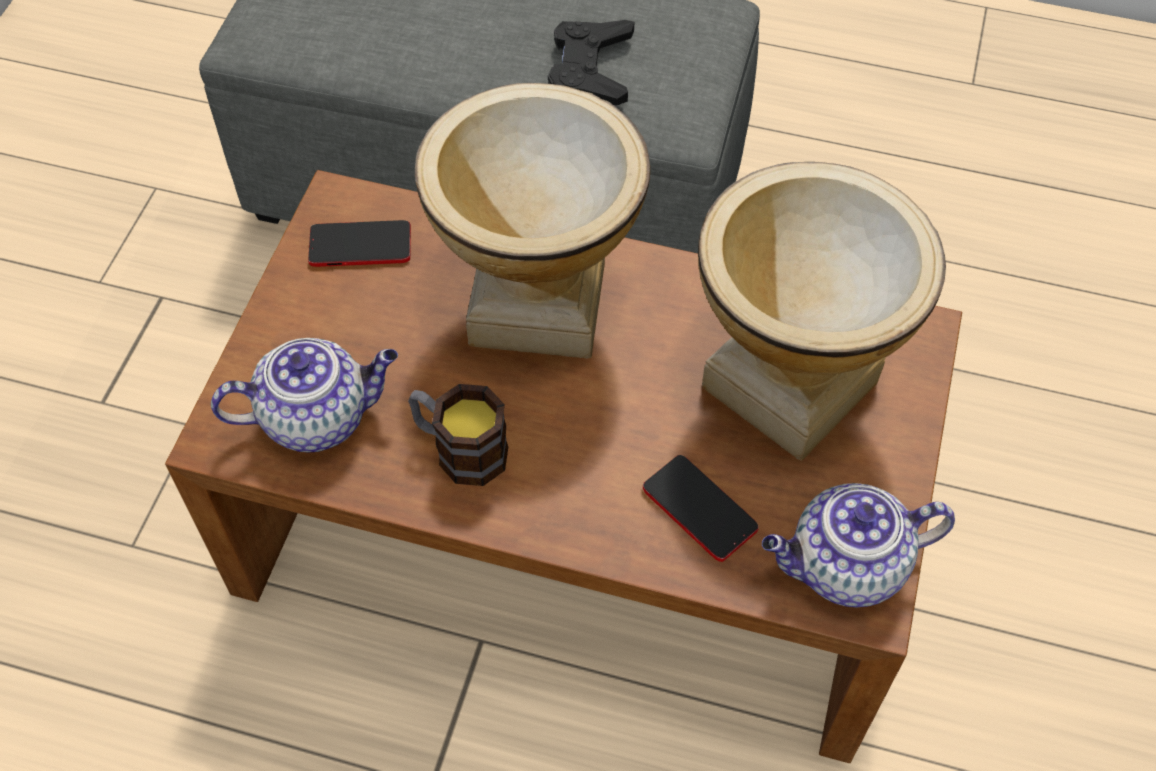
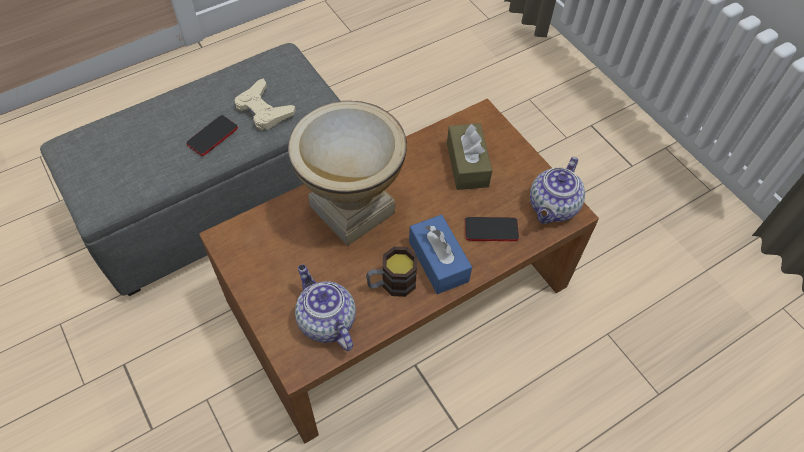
camera: 50 degrees left, 0 degrees up
(318, 416) = (325, 321): teapot -> teapot turned 60 degrees counterclockwise
(360, 245) = (257, 246): phone -> phone (212, 136)
(562, 480) = (438, 261): none -> blue tissue box
(590, 70) = (264, 110): black game controller -> beige game controller
(790, 383) = (467, 164): vase -> brown tissue box

